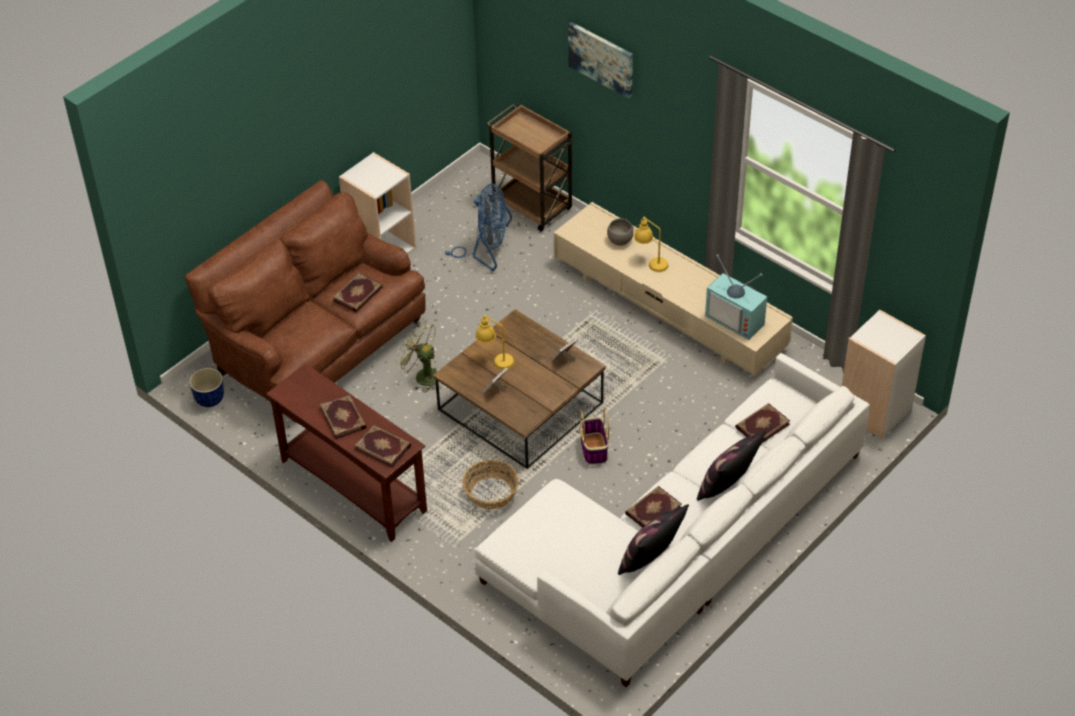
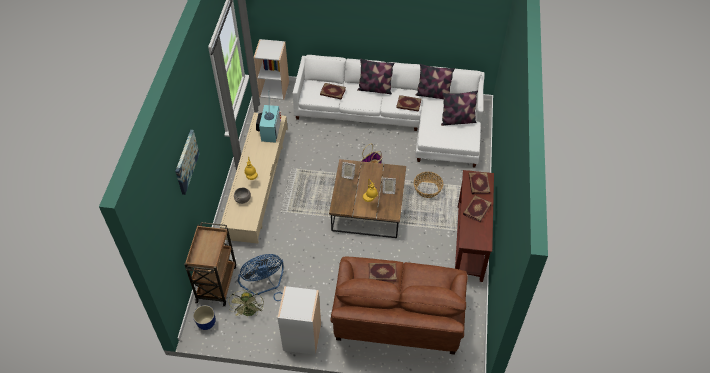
camera: 125 degrees left, 5 degrees up
(209, 399) = (475, 344): planter -> planter (206, 323)
(422, 376) = (381, 258): green fan -> green fan (249, 312)
(560, 554) = (457, 120): none -> pillow

